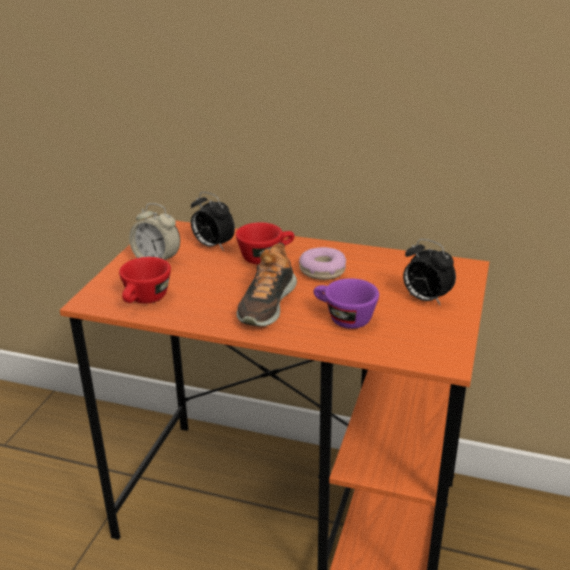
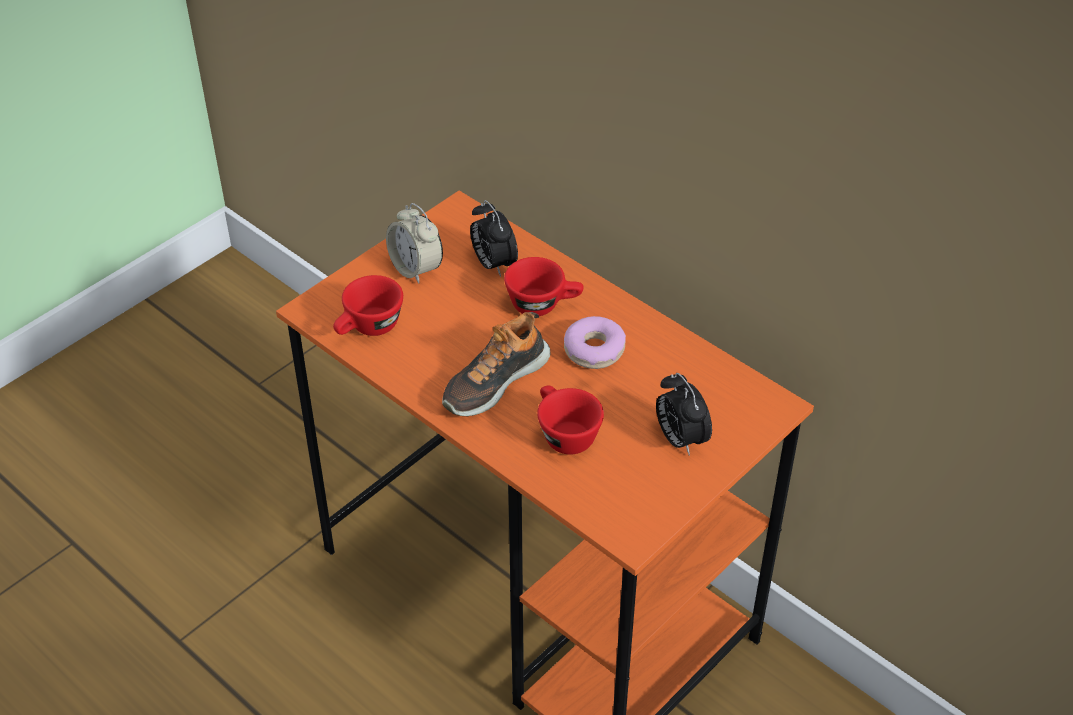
camera: 25 degrees right, 15 degrees up
(343, 318) = (563, 433): purple cup -> red cup

